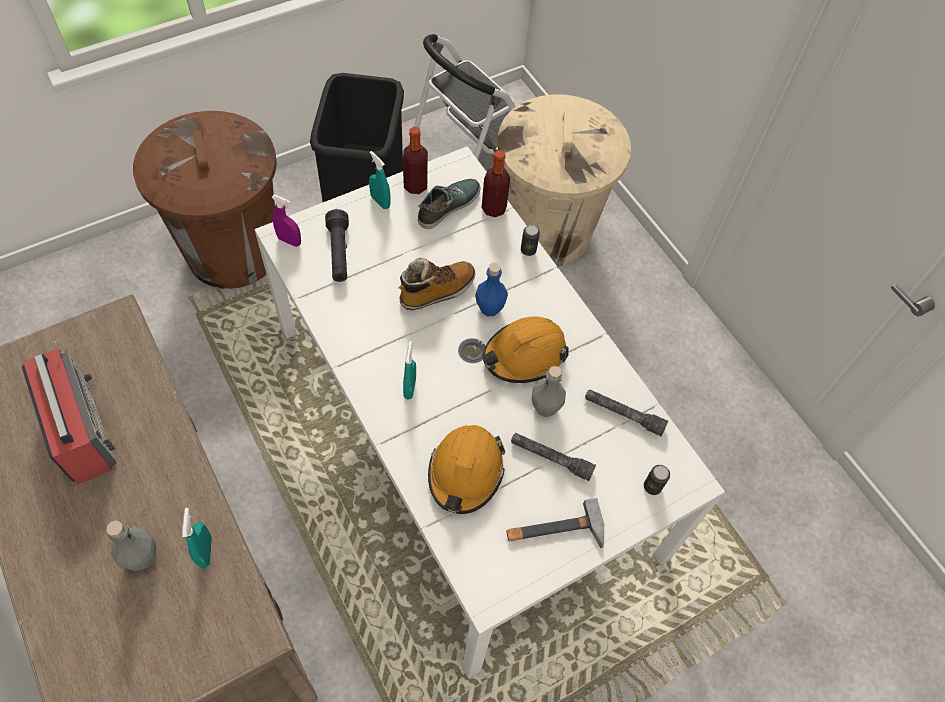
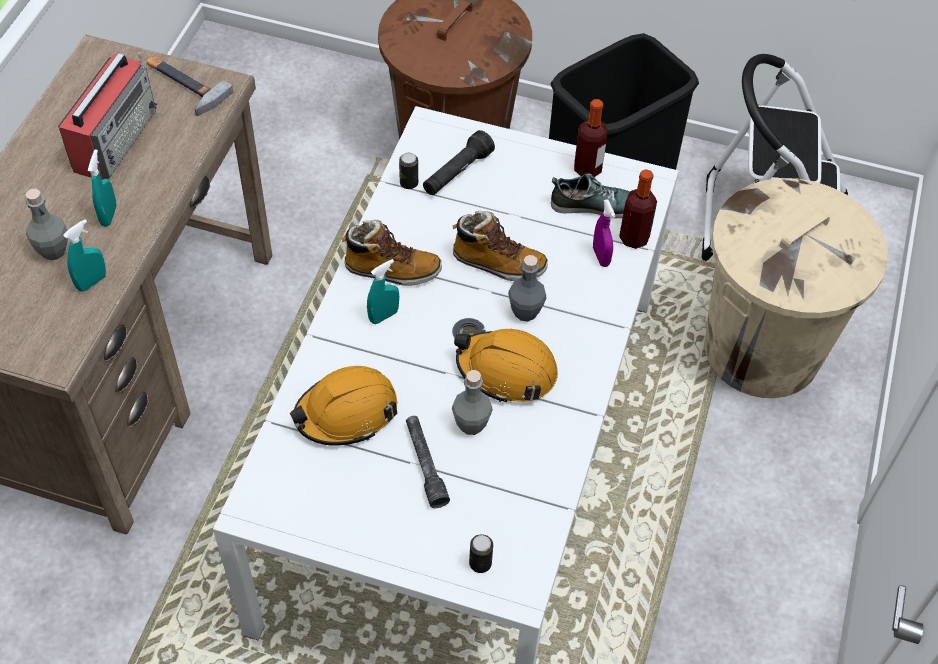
camera: 50 degrees right, 5 degrees down
(289, 241) = (430, 134): purple spray bottle -> purple spray bottle (601, 257)
(377, 353) = (392, 270): none -> boot
(380, 202) = (541, 159): turquoise spray bottle -> turquoise spray bottle (109, 215)
(489, 308) = (525, 312): blue bottle -> grey bottle
(528, 250) = (621, 294): can -> can (409, 183)
(555, 531) = (357, 517): hammer -> hammer (183, 85)
(623, 414) = (530, 489): grey flashlight -> none

